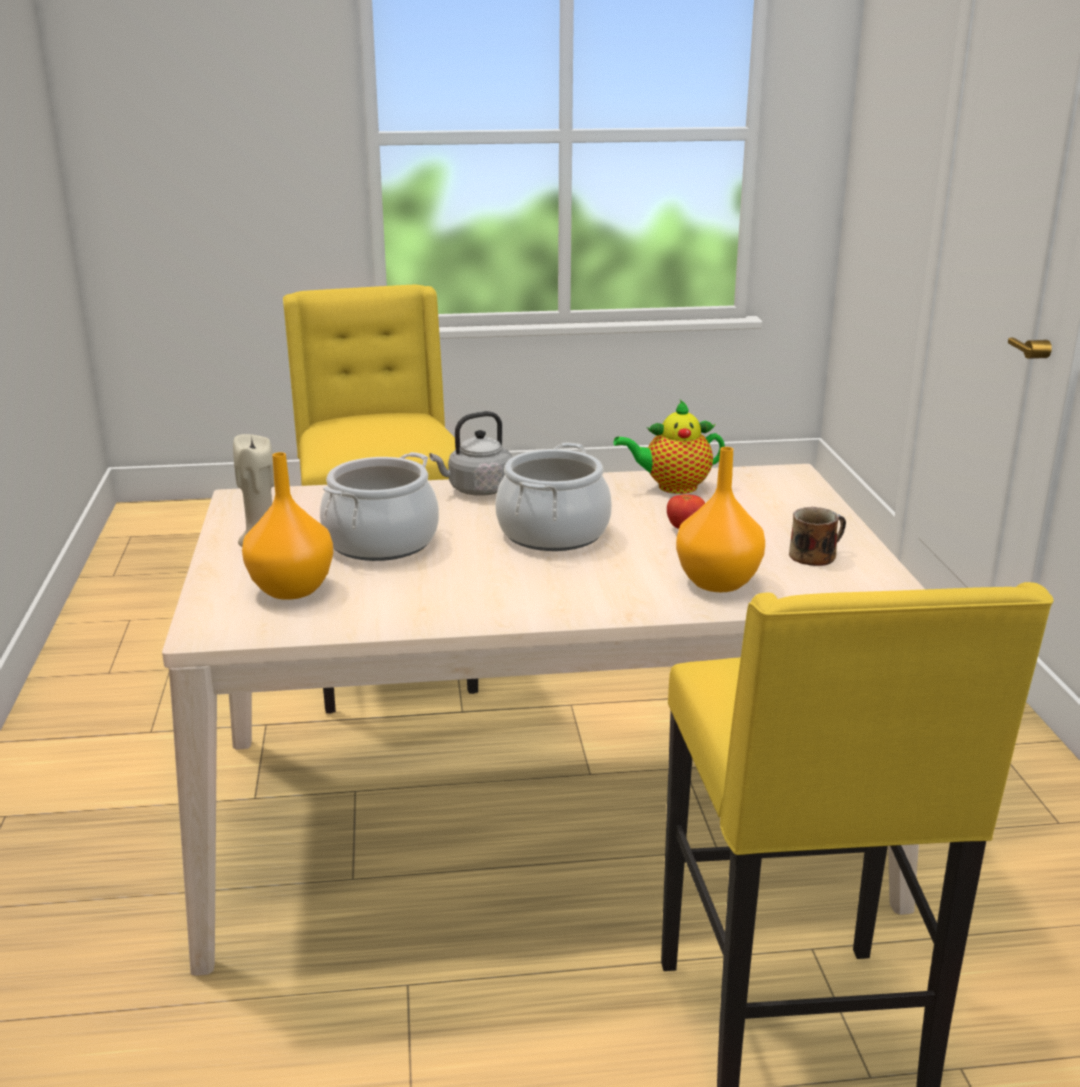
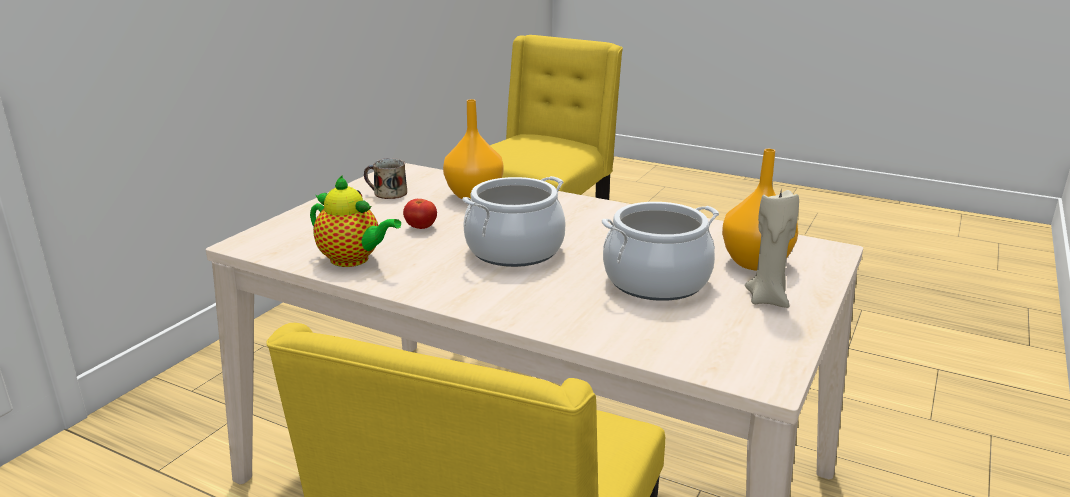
camera: 145 degrees left, 0 degrees up
(477, 490) = (512, 309): grey kettle -> none

